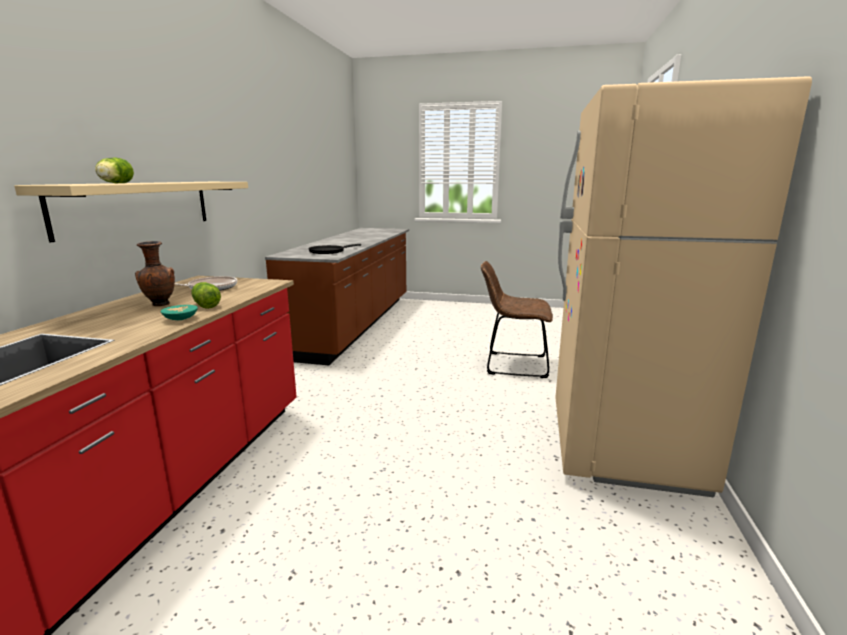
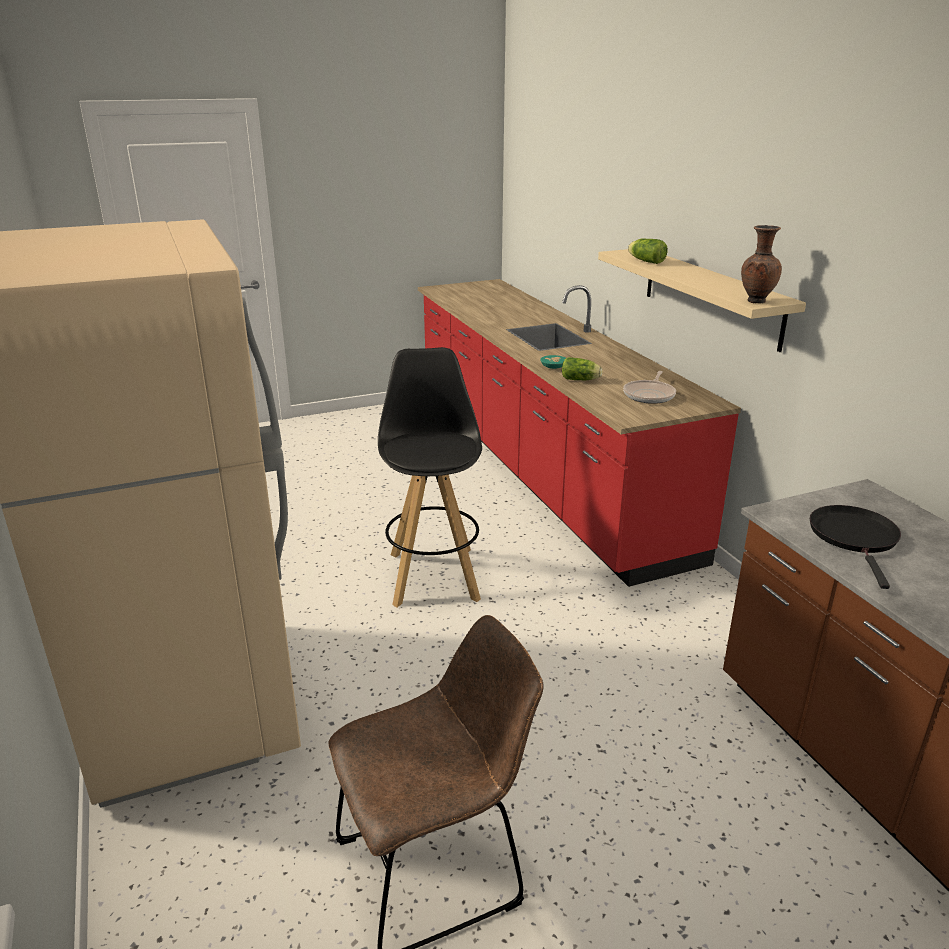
camera: 145 degrees right, 10 degrees up
(159, 305) = (612, 371): brown vase -> brown vase (755, 301)
(391, 470) = (433, 575): none -> black stool

